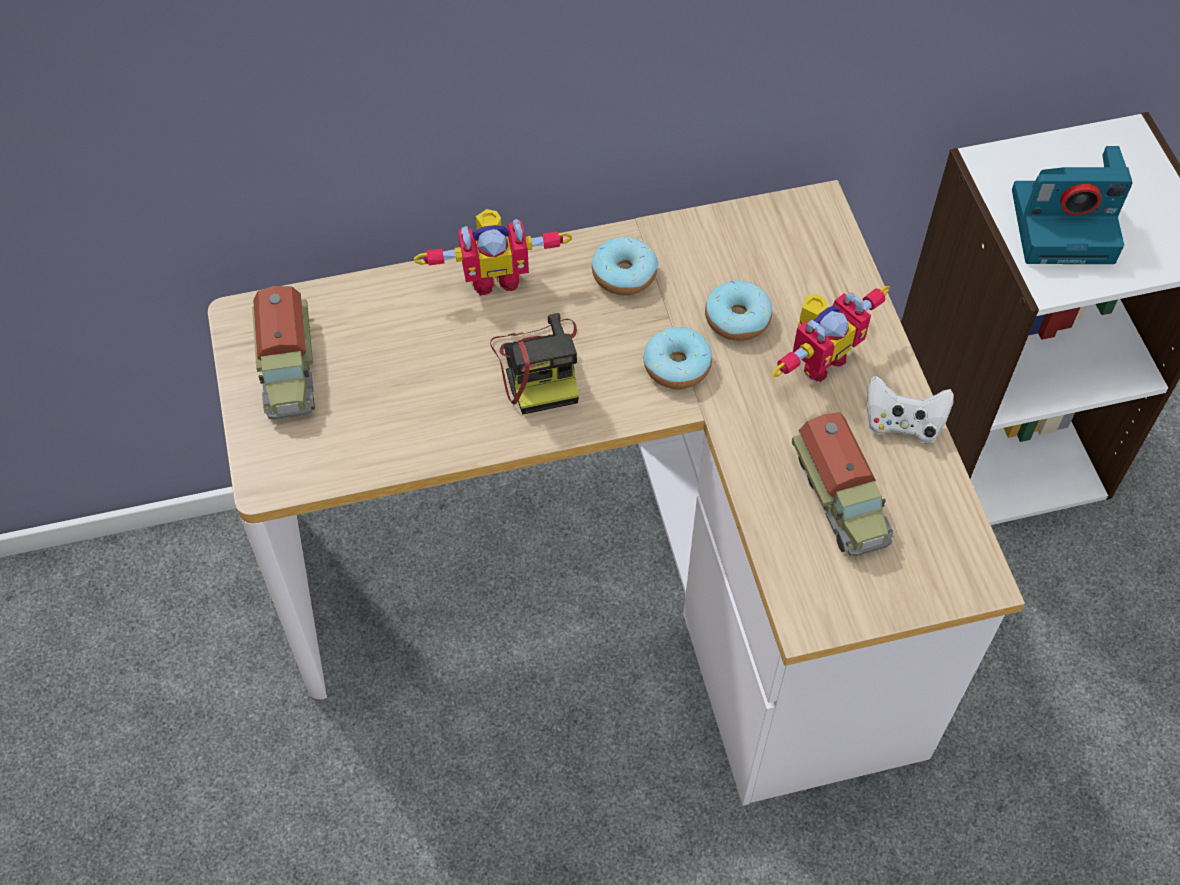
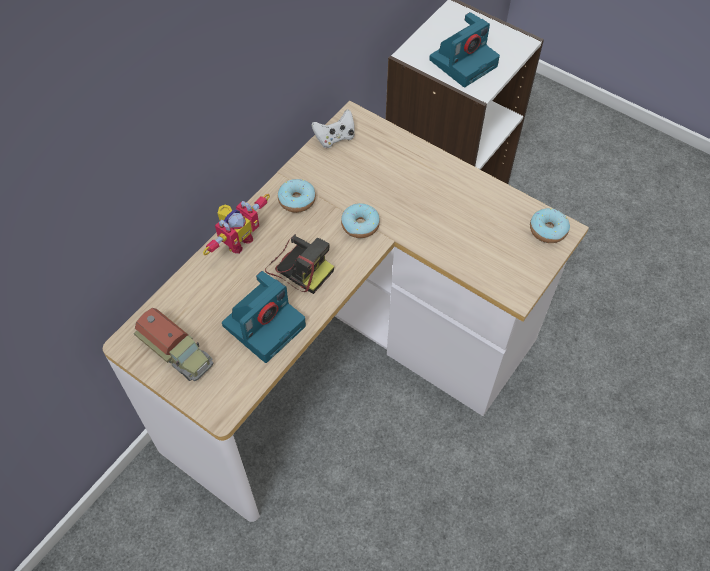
camera: 40 degrees left, 0 degrees up
(424, 410) = (265, 324): none -> camera
(737, 319) = (366, 187): donut -> donut (548, 230)
(818, 358) = (415, 182): toy robot -> none
(841, 498) = (481, 234): toy truck -> none
(902, 423) = (475, 186): white game controller -> white game controller (335, 138)

